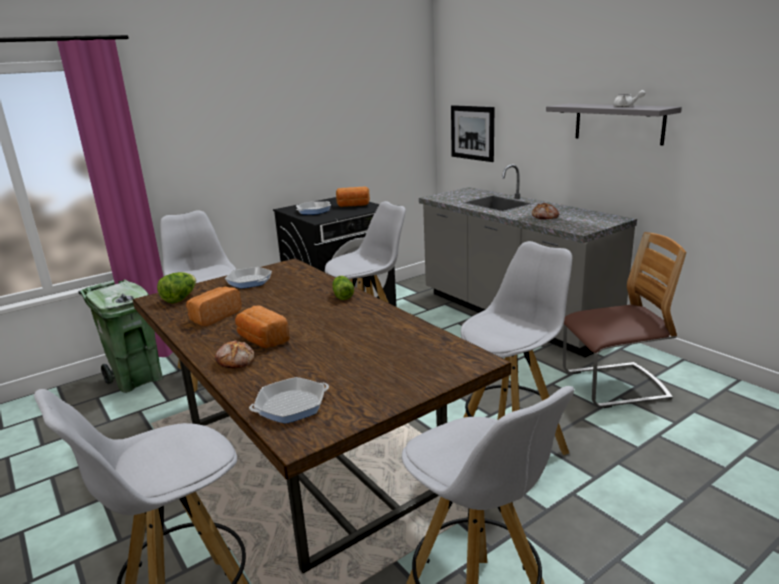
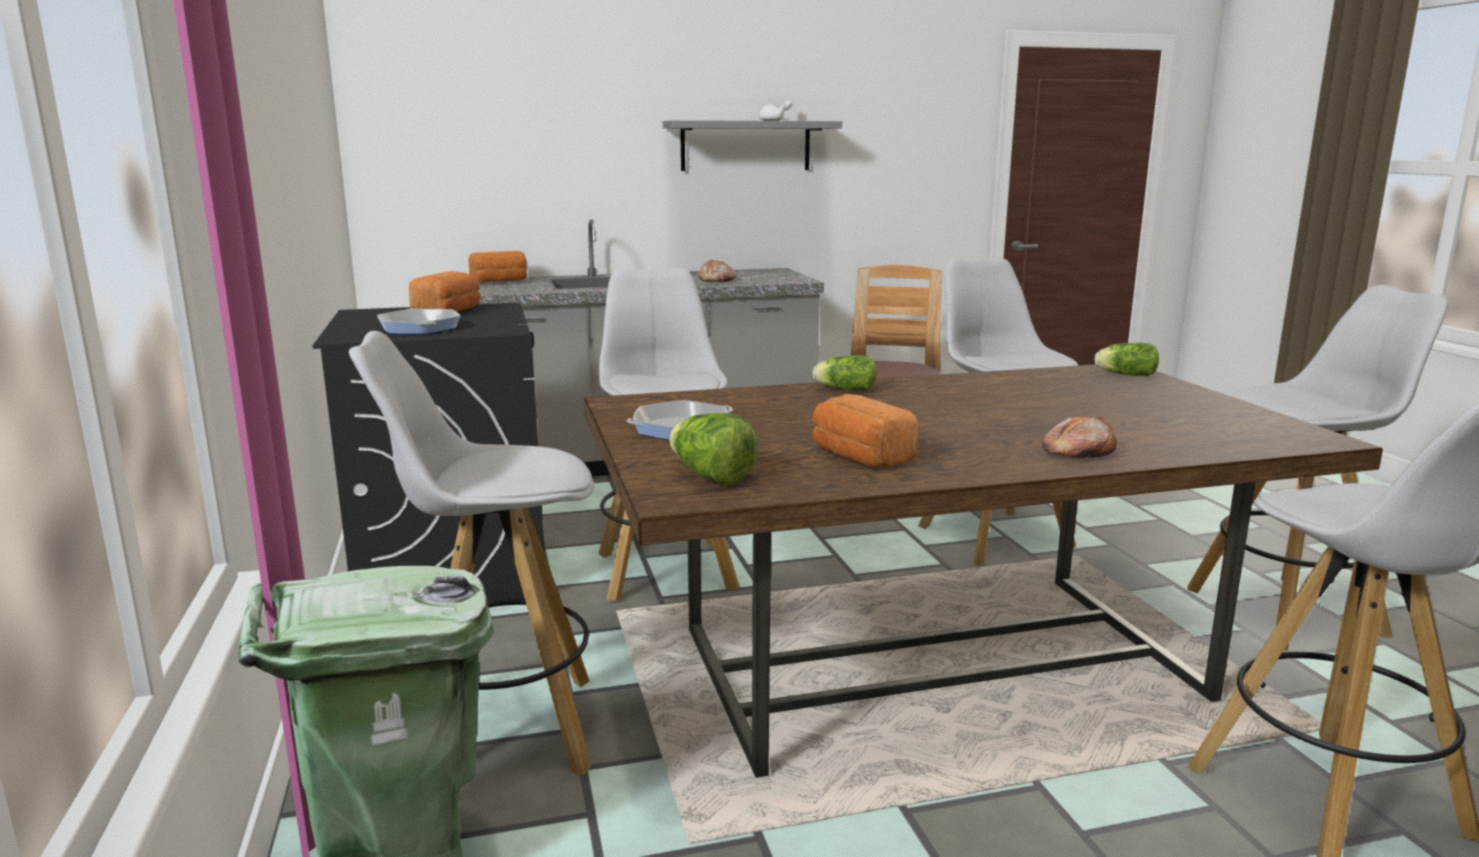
camera: 70 degrees left, 5 degrees down
(262, 340) = (1001, 436): bread -> bread (500, 281)
(291, 405) = (1234, 436): frying pan -> none
(455, 362) = (1124, 374): none -> lettuce
(472, 133) = (457, 179): picture -> none

